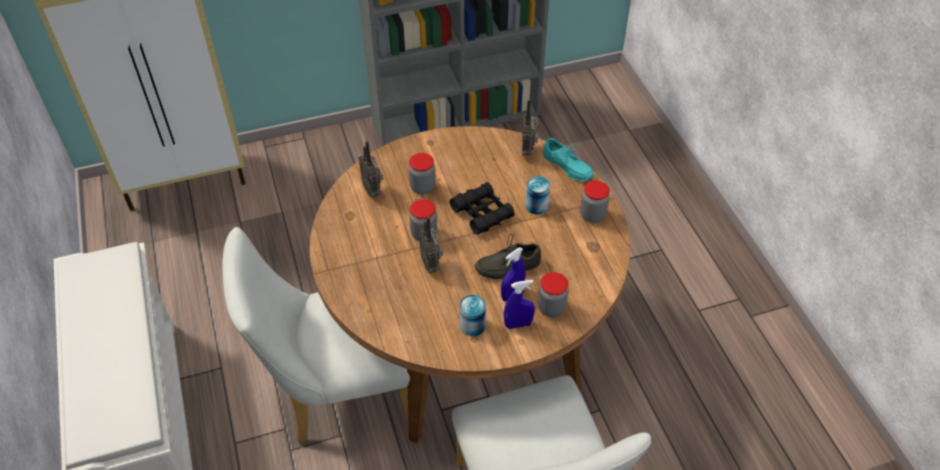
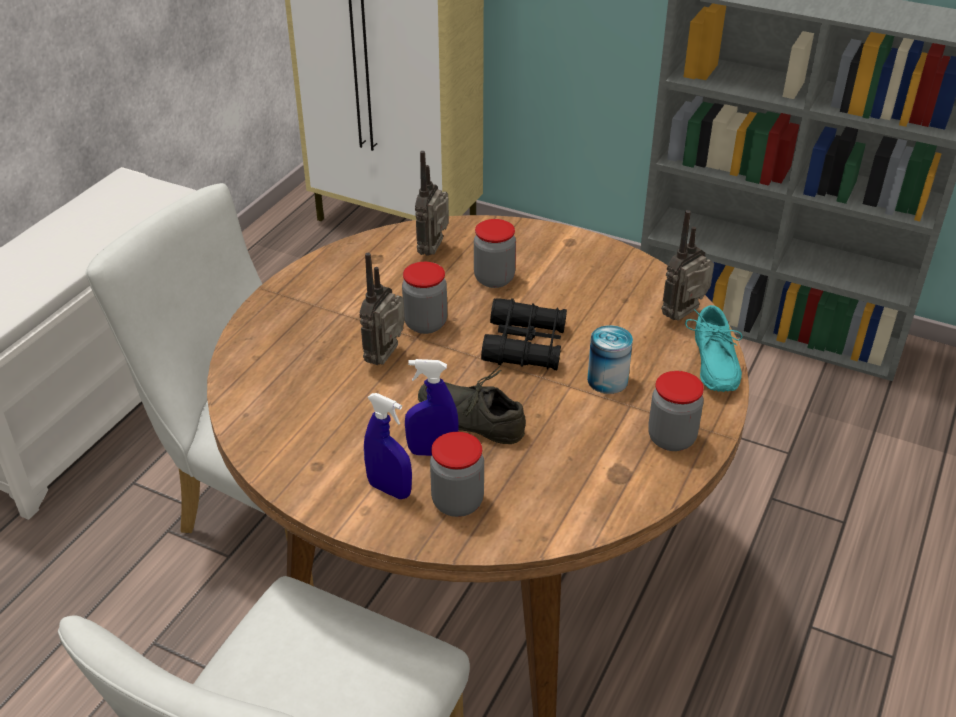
camera: 45 degrees right, 10 degrees down
(472, 325) = (336, 450): can -> none

